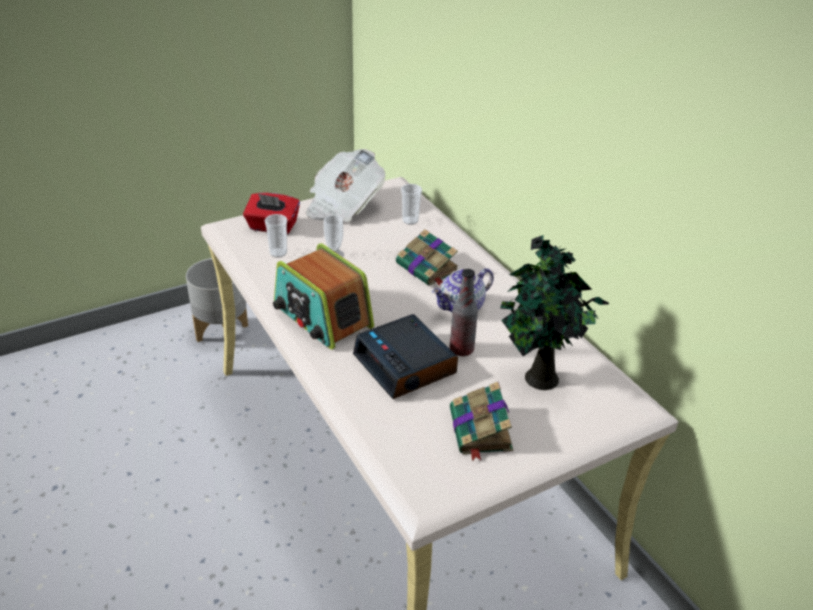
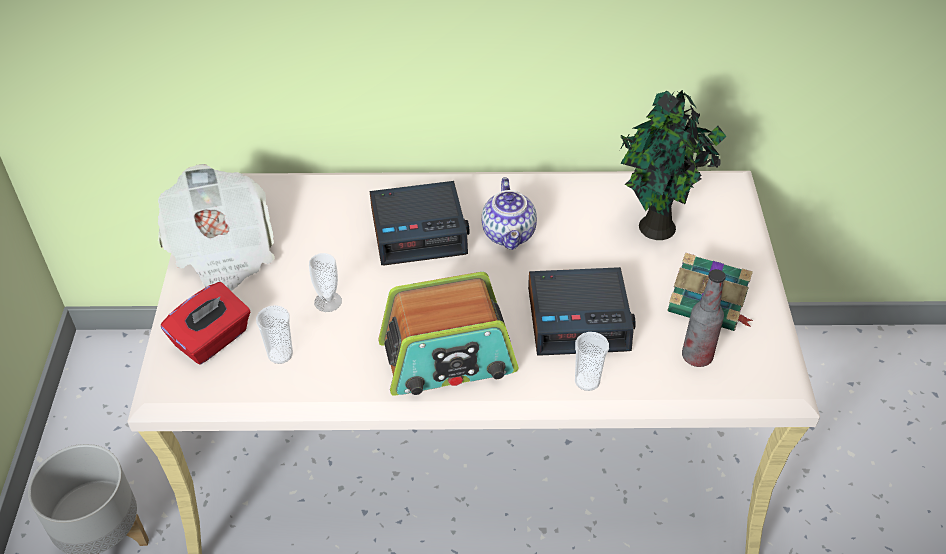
camera: 60 degrees left, 10 degrees up
(410, 221) = (309, 205): cup -> cup (587, 381)
(428, 268) = (419, 231): book -> alarm clock
(461, 350) = (580, 265): bottle -> bottle (697, 356)

